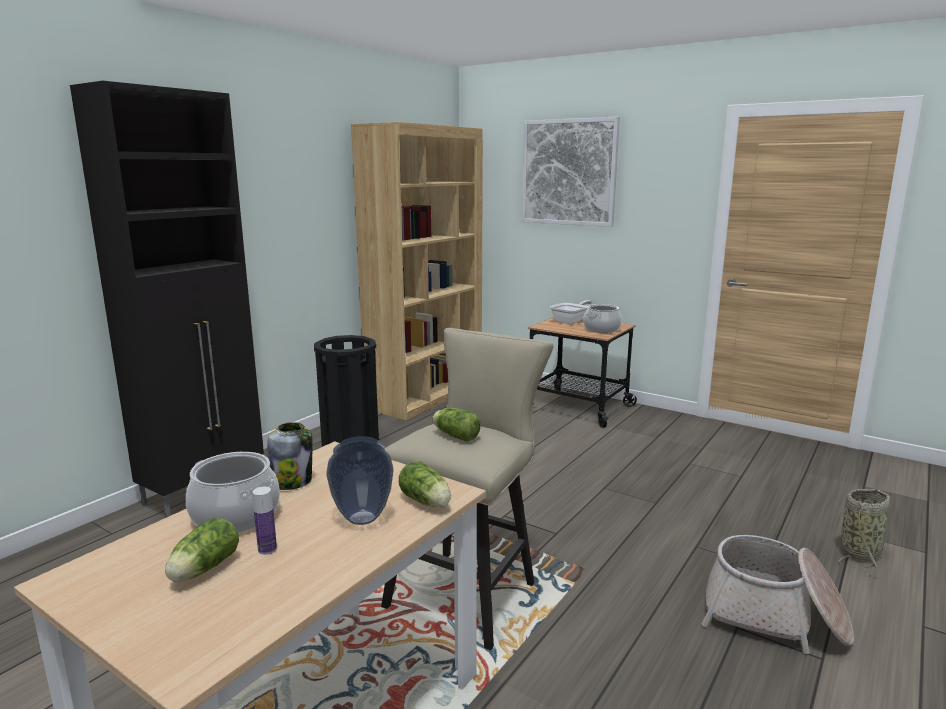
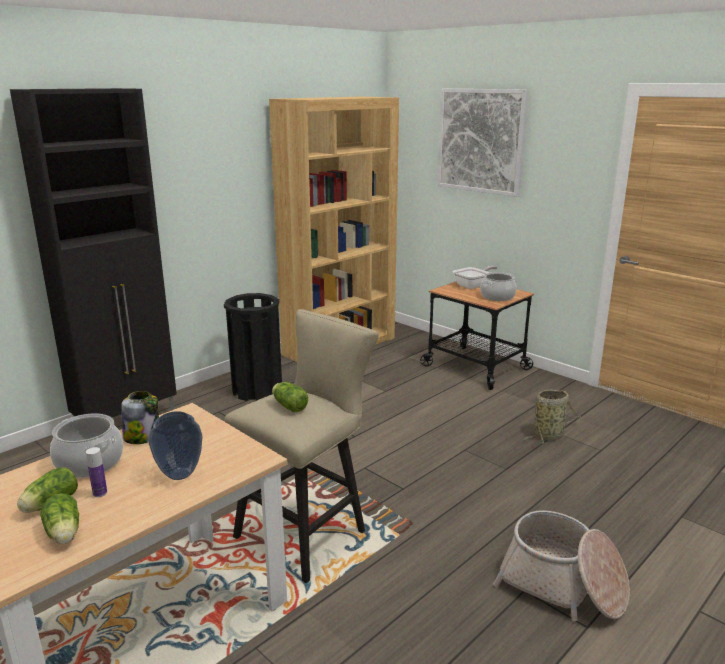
camera: 10 degrees right, 5 degrees up
(427, 502) = (235, 465): lettuce -> lettuce (64, 534)
(861, 552) = (679, 535): basket -> basket (550, 435)

